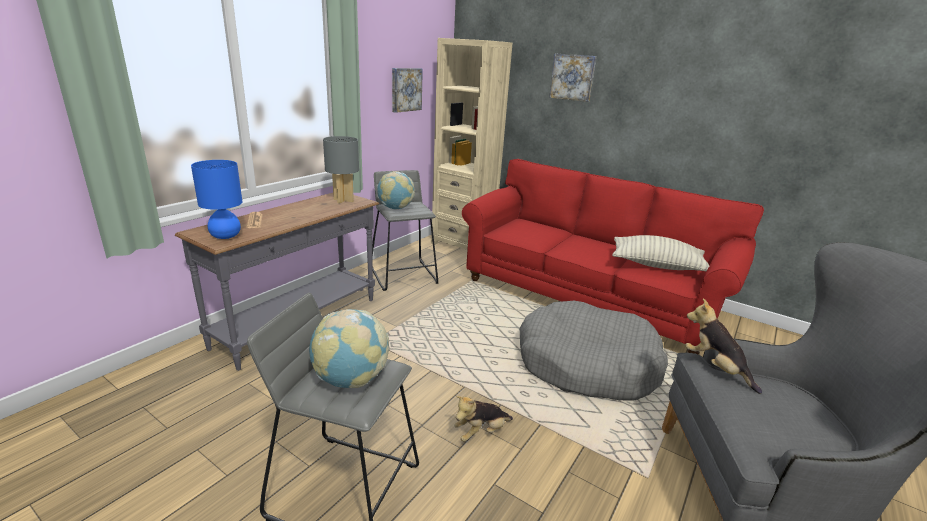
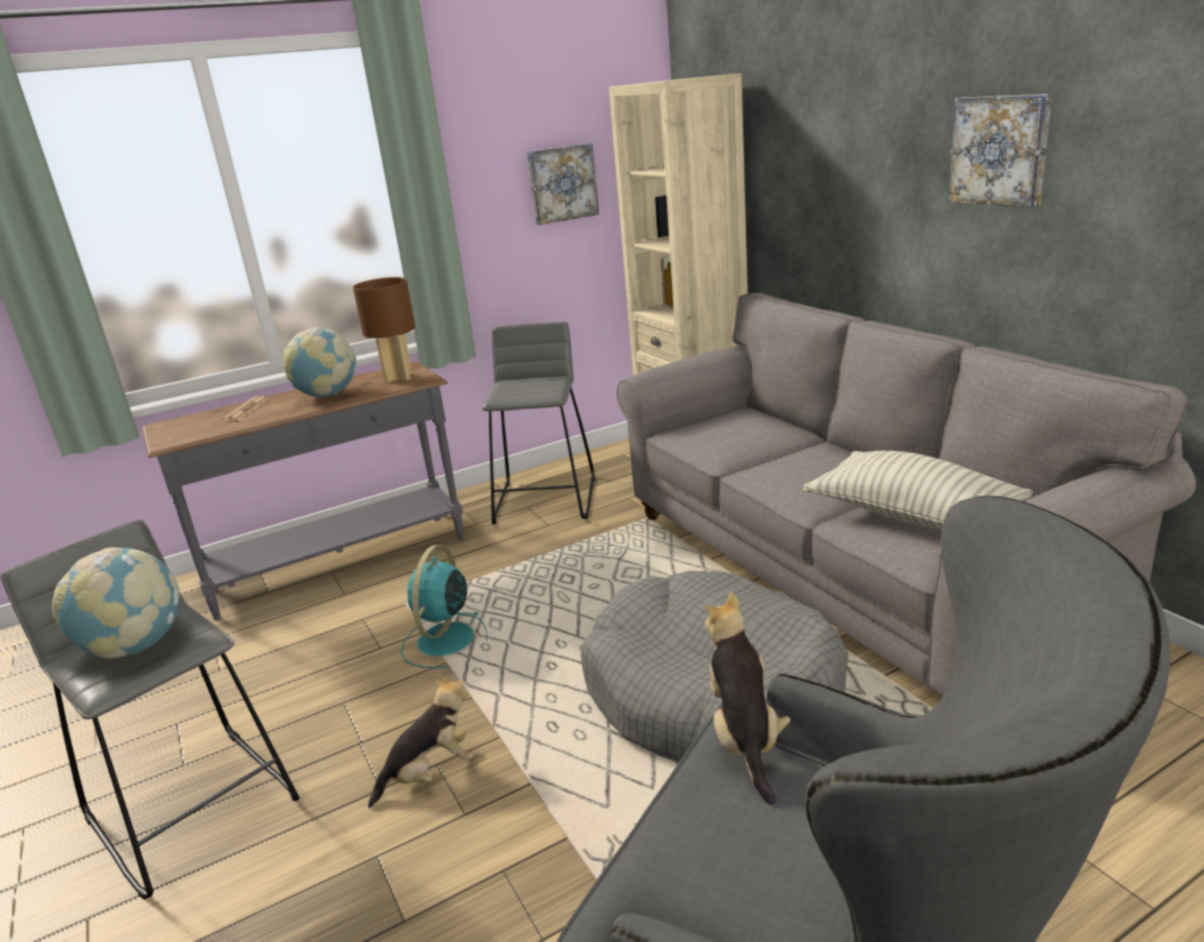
camera: 30 degrees right, 0 degrees up
(225, 236) = (185, 432): blue table lamp -> none
(343, 200) = (399, 377): grey table lamp -> brown table lamp
(395, 208) = (510, 388): globe -> globe (327, 395)
(419, 360) = (445, 642): none -> turquoise fan
(481, 432) = (430, 773): plush toy -> plush toy turned 150 degrees clockwise
(573, 77) = (837, 127): picture -> picture (1000, 150)
(588, 297) = (845, 569): red sofa -> grey sofa

